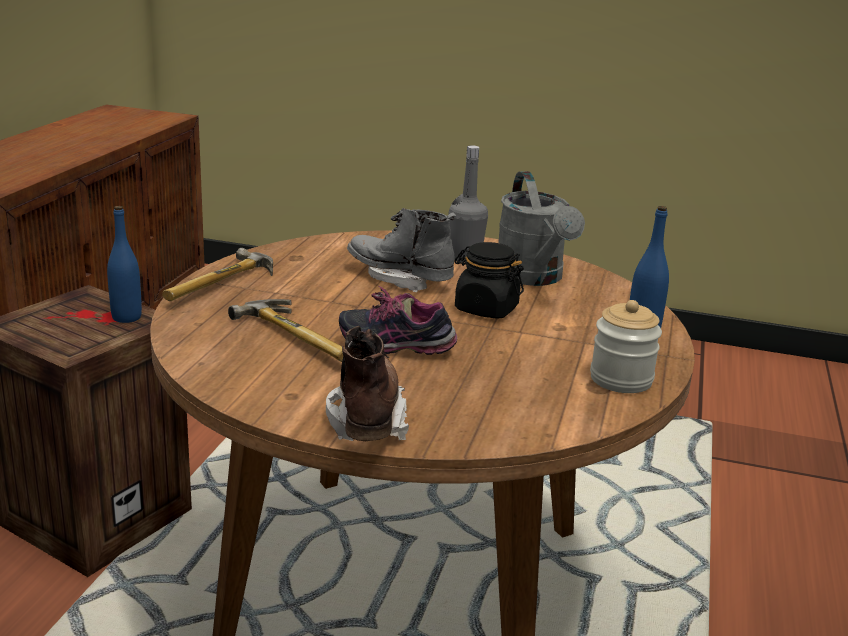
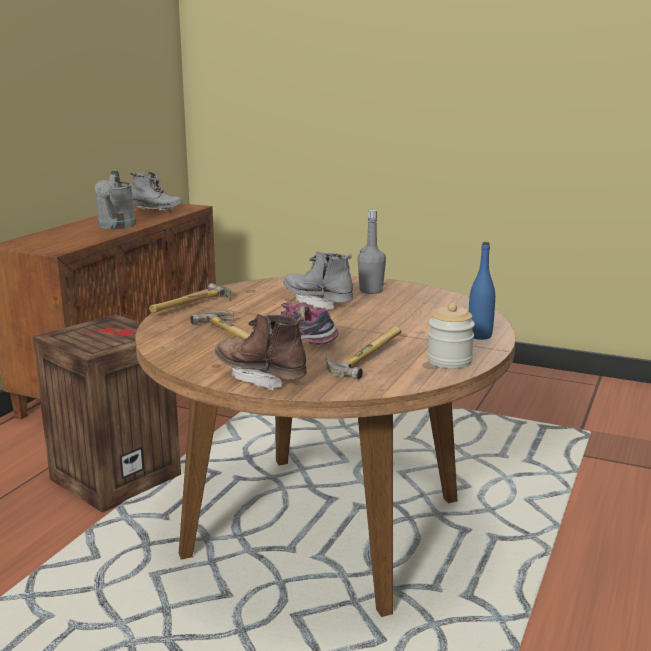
camera: 10 degrees right, 5 degrees down
(122, 123) = (157, 212): none -> grey boot
(126, 317) = (135, 332): blue bottle -> none
(366, 417) = (261, 377): brown boot -> brown boot turned 60 degrees counterclockwise
(486, 309) = (371, 320): black jar -> none
(499, 374) = (363, 356): none -> hammer
(534, 278) = (416, 303): grey watering can -> grey watering can (116, 226)

